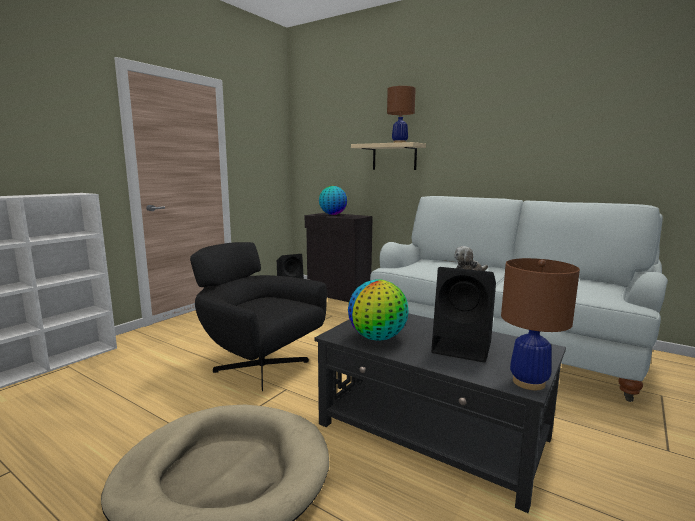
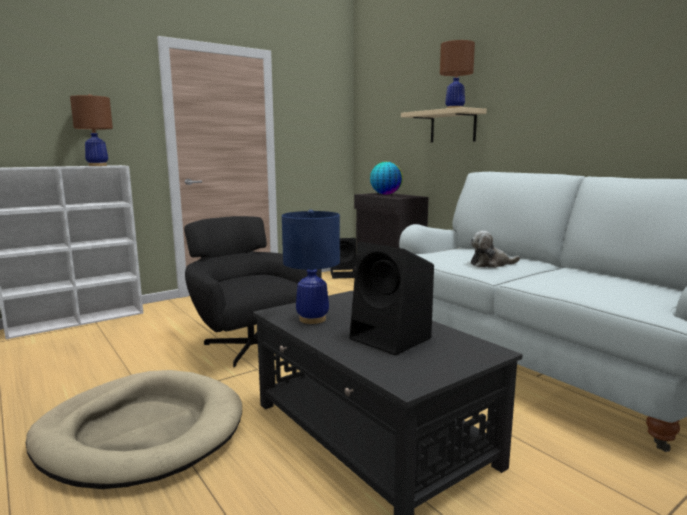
camera: 20 degrees right, 0 degrees up
(377, 338) = (312, 319): globe -> blue table lamp
(529, 382) = (418, 380): brown table lamp -> brown table lamp (97, 166)

